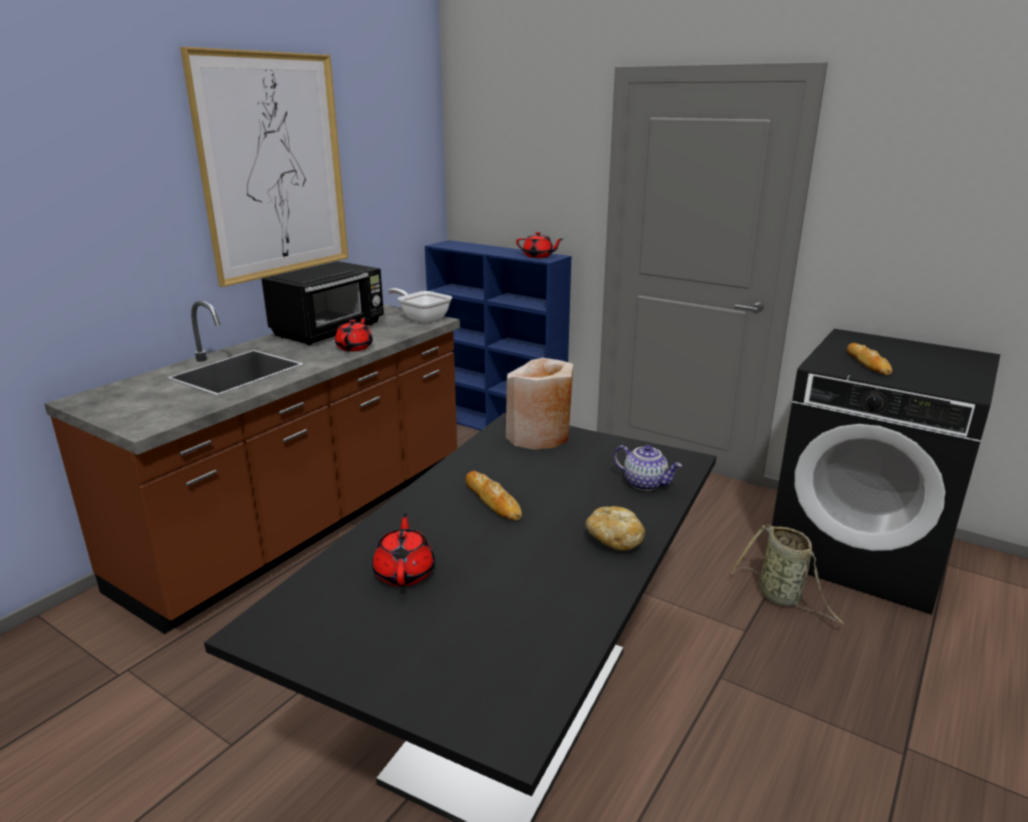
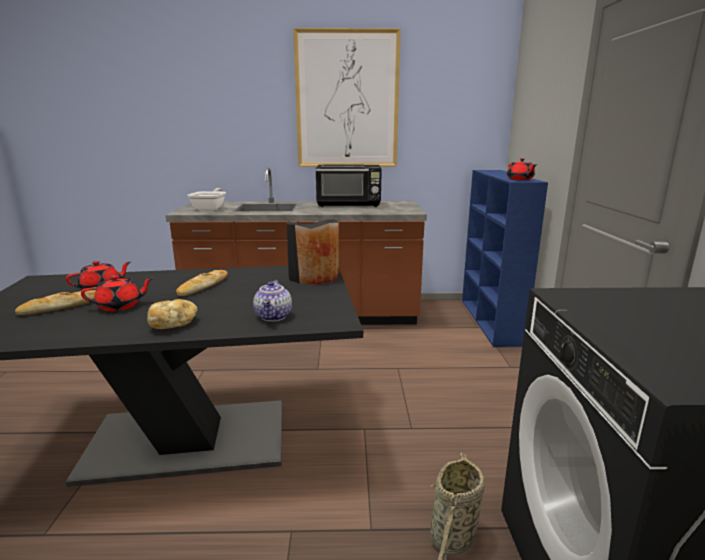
camera: 55 degrees right, 5 degrees down
(355, 347) = (333, 211): red teapot -> red teapot (120, 306)
(422, 318) = (409, 210): frying pan -> frying pan (210, 209)
(538, 435) = (313, 277): beige vase -> black vase
(867, 363) = (635, 313): bread -> bread (63, 307)

